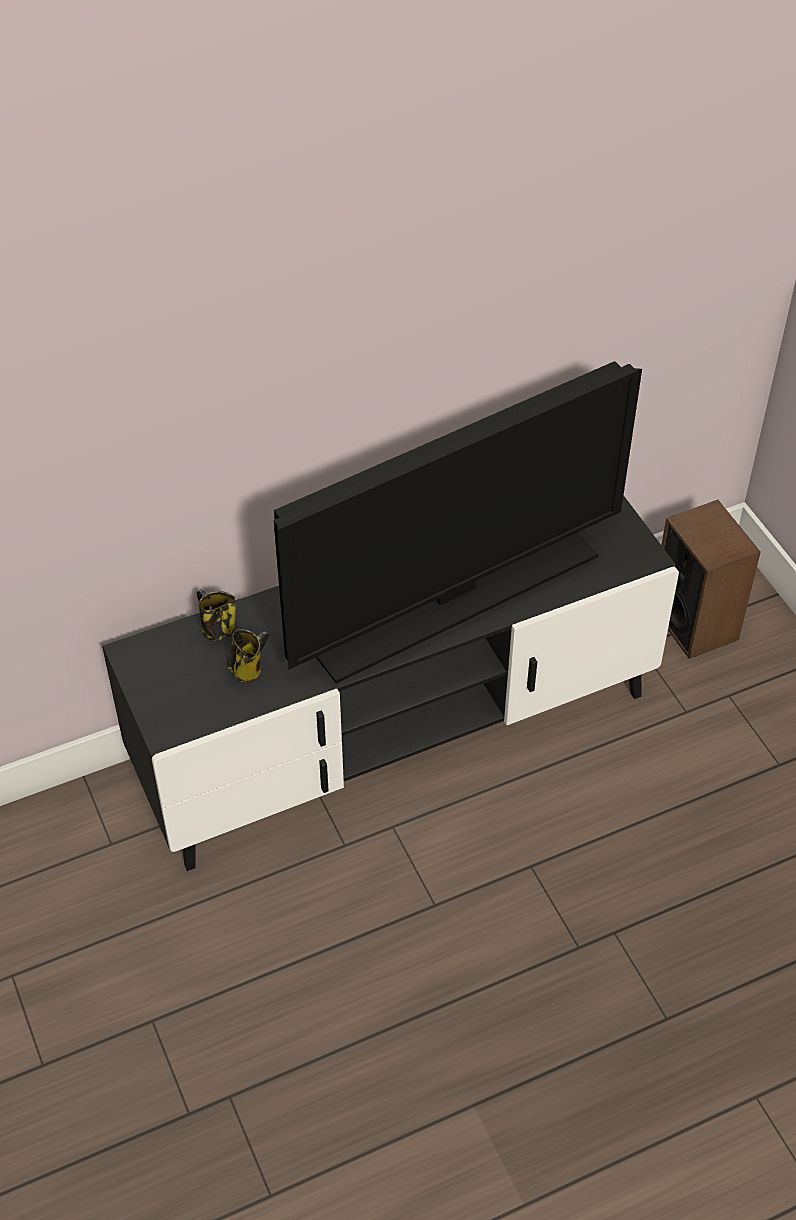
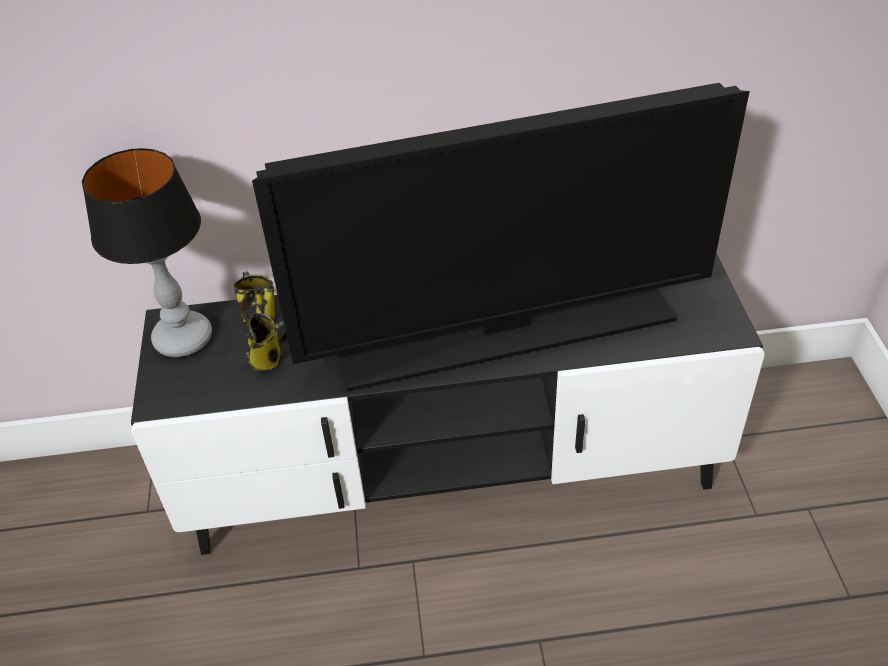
camera: 20 degrees right, 5 degrees down
(155, 666) = (182, 338): none -> table lamp
(694, 622) = (788, 427): speaker -> none

